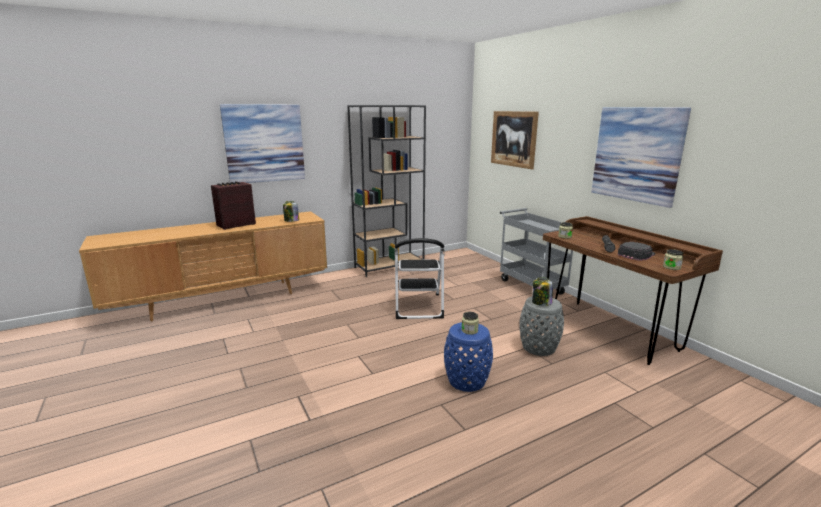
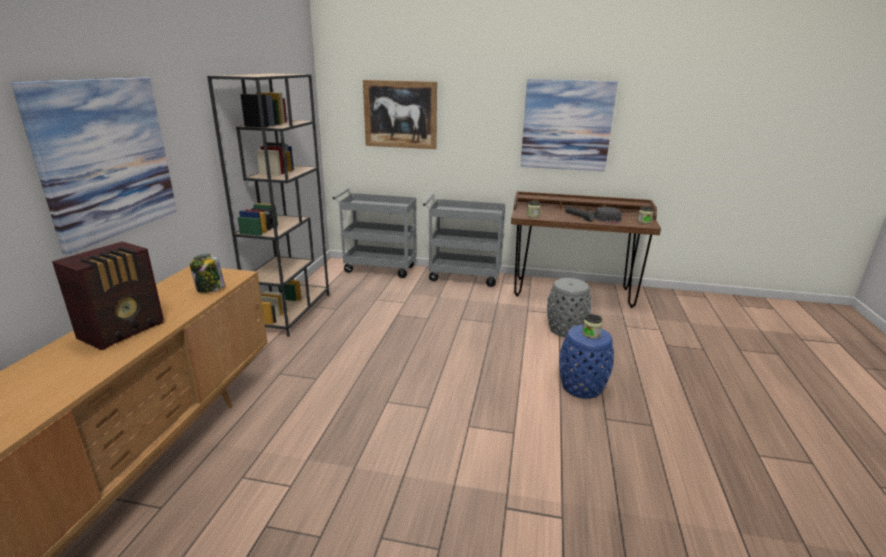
camera: 50 degrees left, 5 degrees up
(235, 225) = (124, 330): radio -> radio turned 150 degrees counterclockwise
(418, 307) = (415, 343): step ladder -> none
(480, 263) = (378, 270): none -> grey cart
(541, 303) = (572, 285): jar -> none

